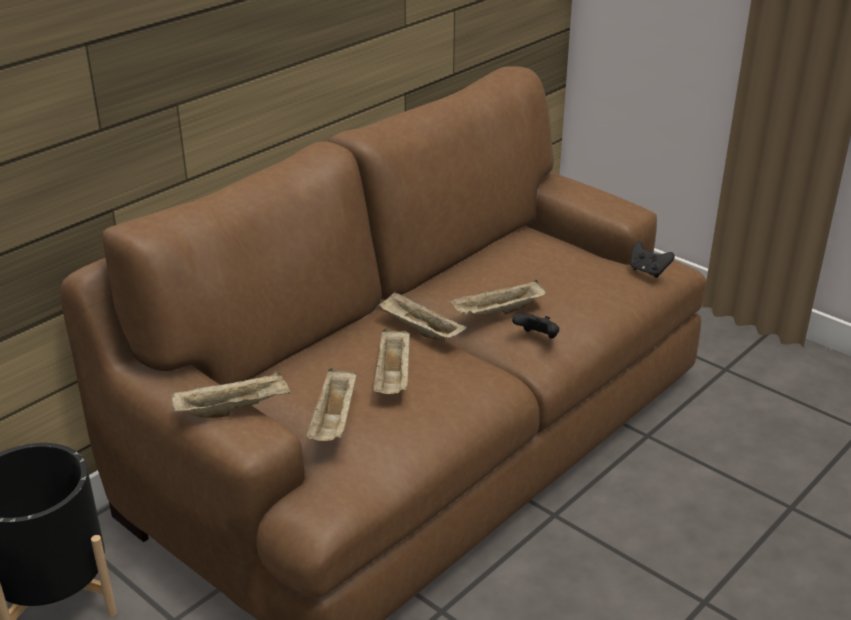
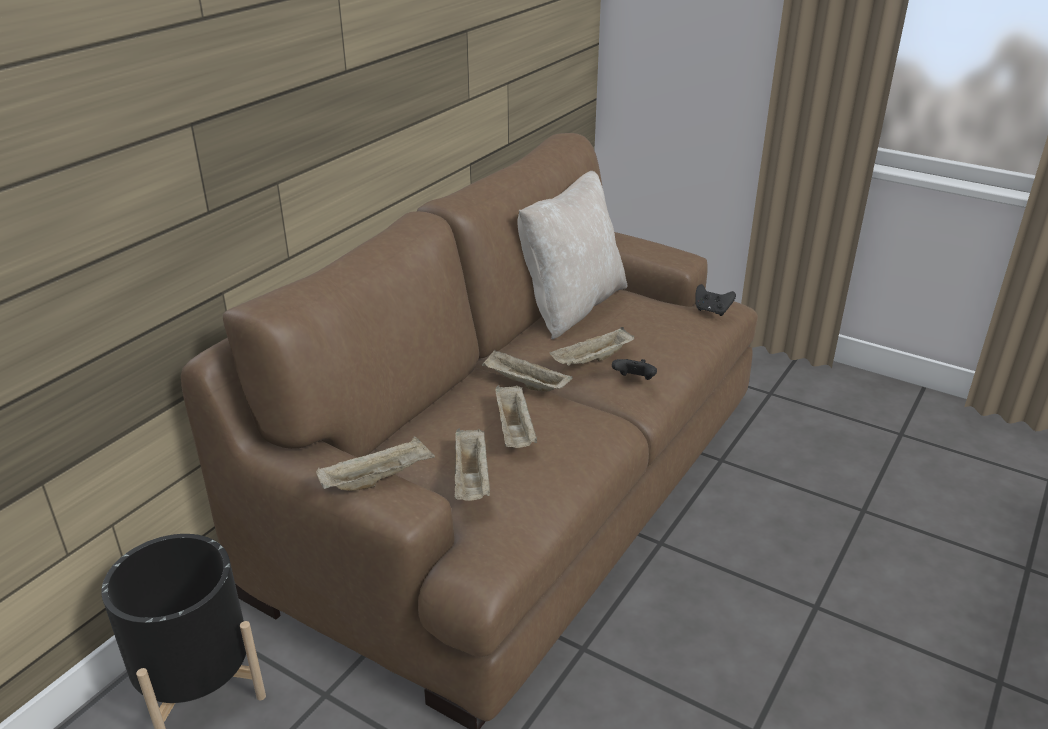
camera: 10 degrees left, 0 degrees up
(495, 253) = (571, 306): none -> beige pillow

